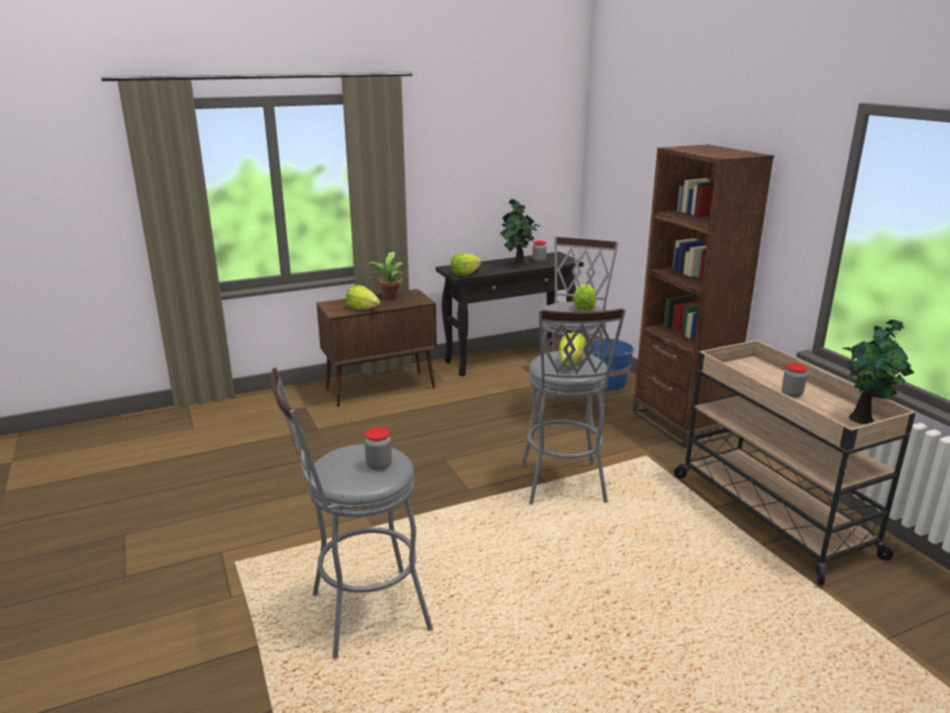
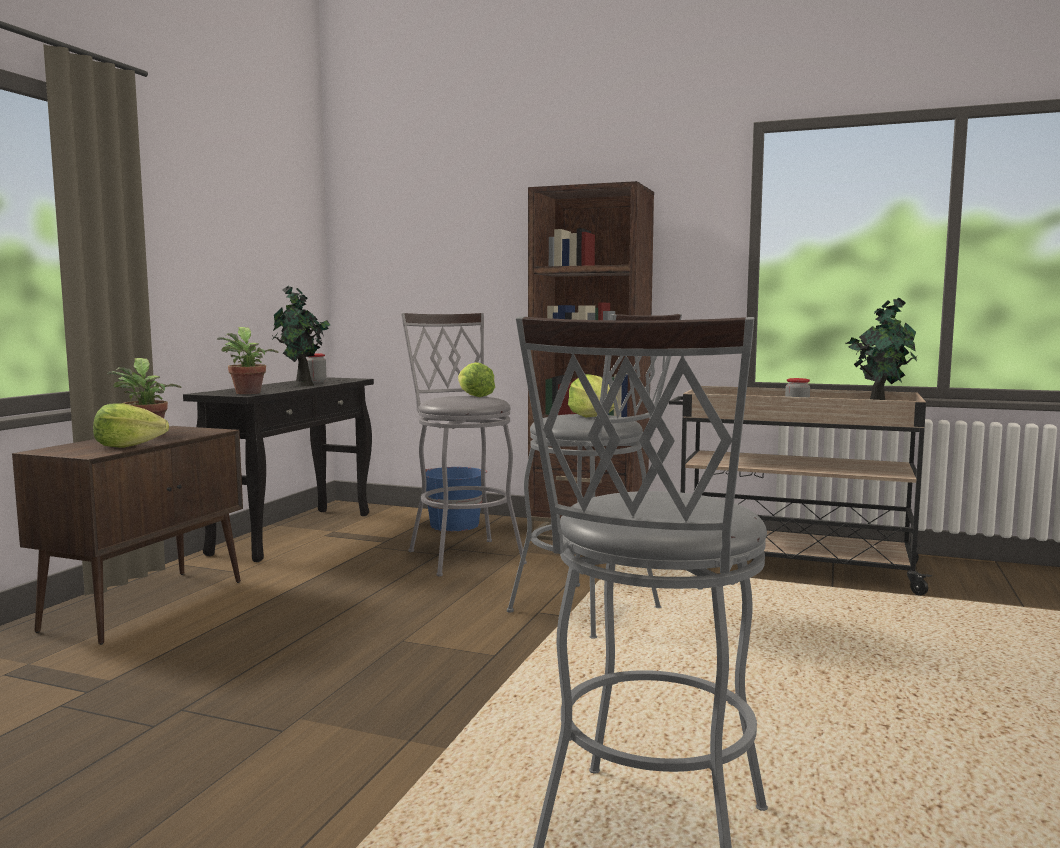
camera: 45 degrees left, 15 degrees down
(379, 465) = (689, 498): jar -> none
(465, 274) = (248, 393): lettuce -> potted plant

